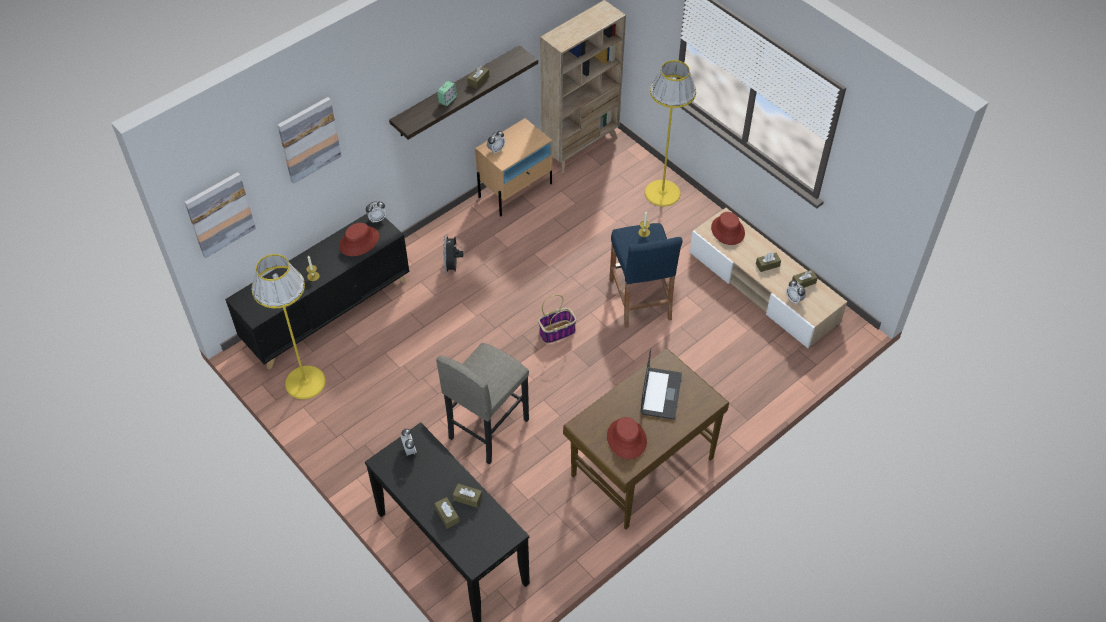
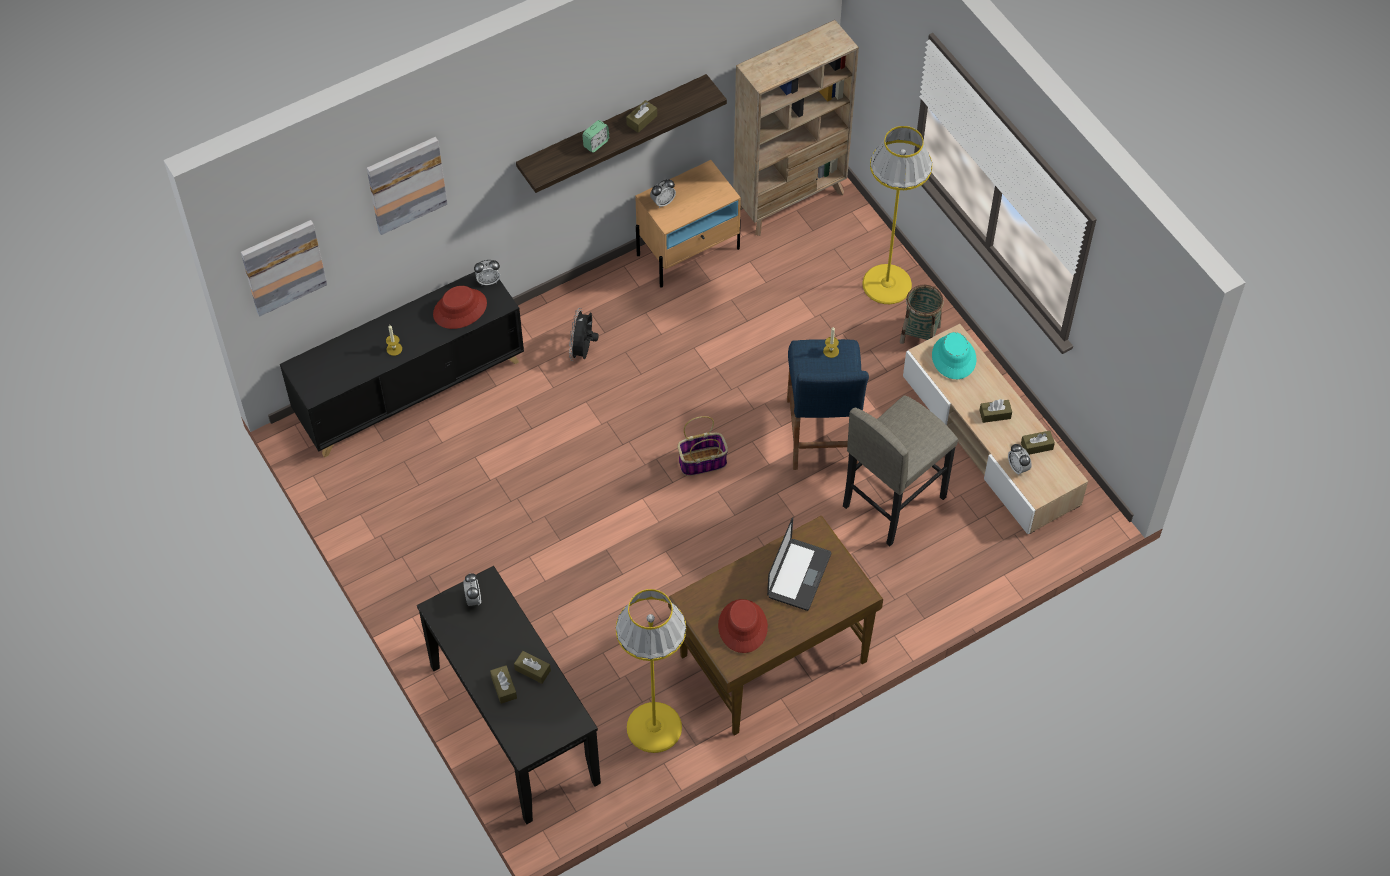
camera: 10 degrees right, 5 degrees up
(305, 382) = (367, 481): yellow floor lamp -> yellow floor lamp (654, 727)
(488, 428) = (587, 578): grey stool -> grey stool (893, 501)
(694, 223) = (920, 334): none -> basket
(727, 231) = (953, 357): red hat -> turquoise hat

